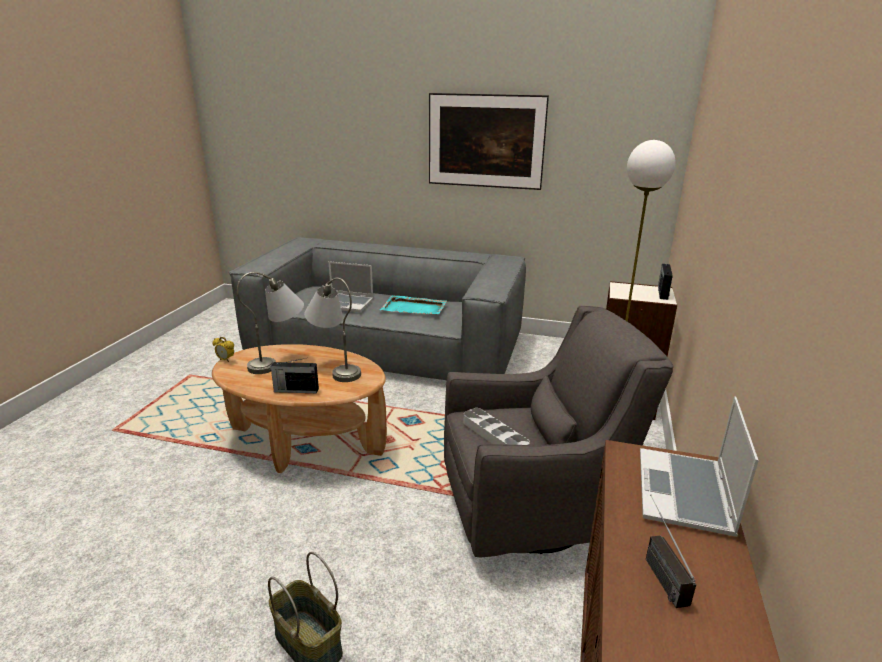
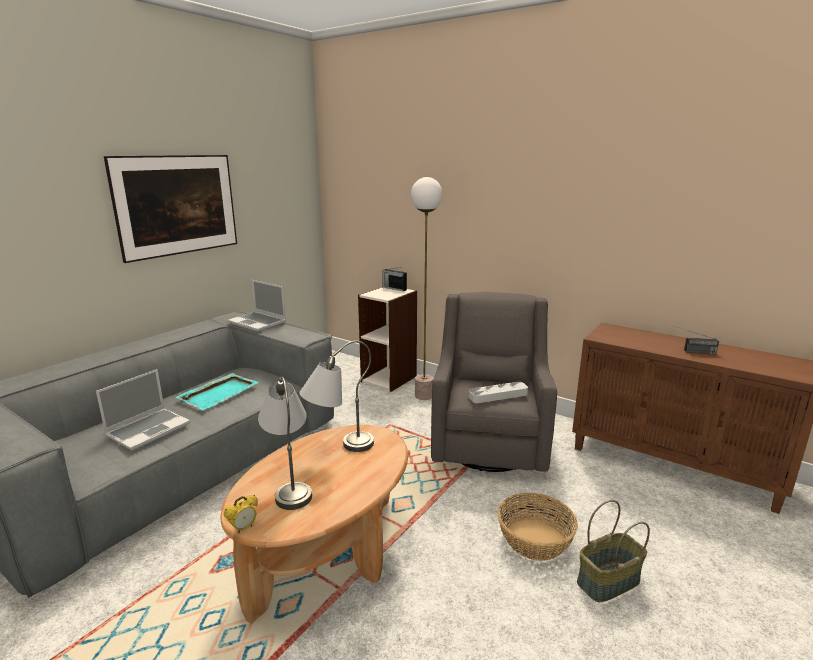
camera: 70 degrees left, 5 degrees down
(295, 390) = (369, 477): radio -> none
(362, 571) = (535, 539): none -> basket
(685, 494) = (633, 335): laptop -> laptop (258, 322)

